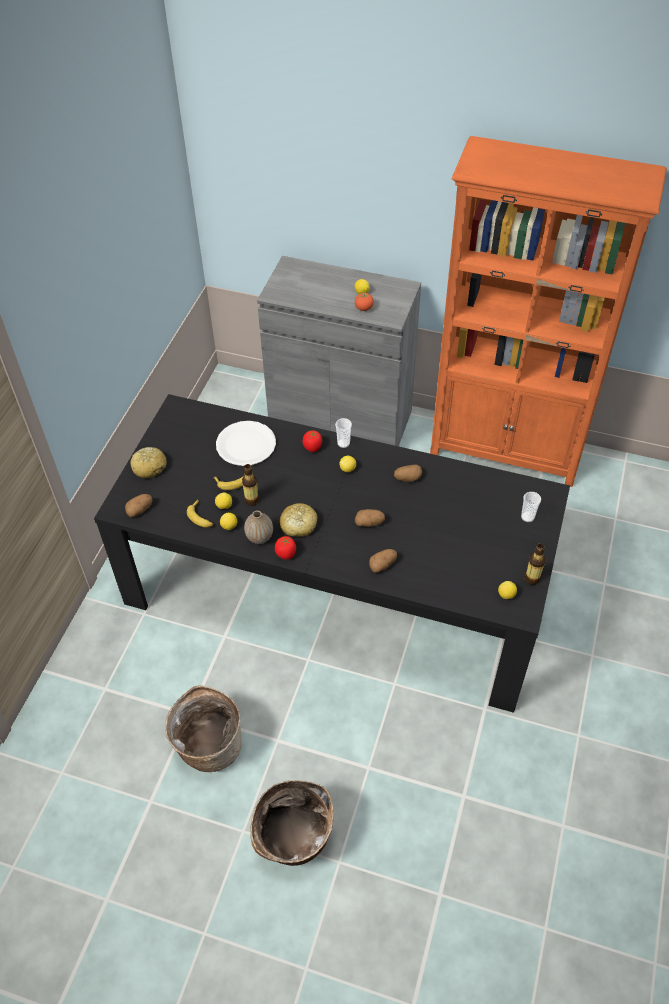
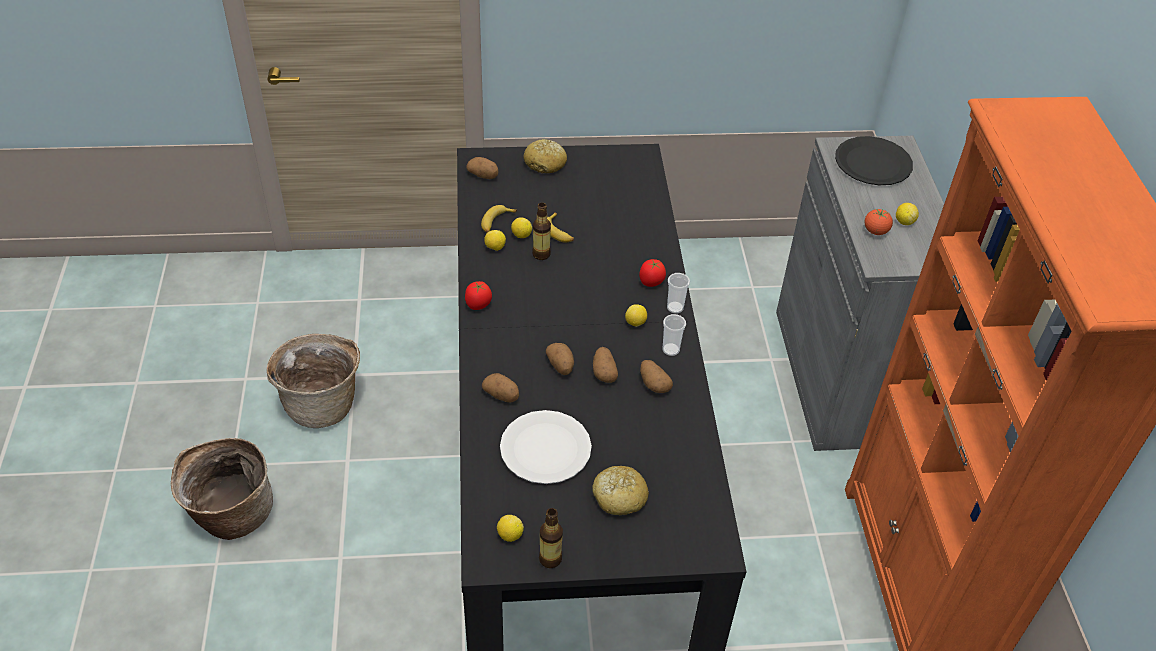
camera: 65 degrees right, 5 degrees down
(246, 444) = (621, 225): white plate -> white plate (546, 449)
(259, 537) = (491, 276): vase -> none
(298, 525) = (525, 303): bread -> bread (619, 496)
(299, 284) = (873, 163): none -> black plate
(386, 501) = (604, 372): none -> potato
(527, 517) = (657, 531): cup -> cup (671, 349)

